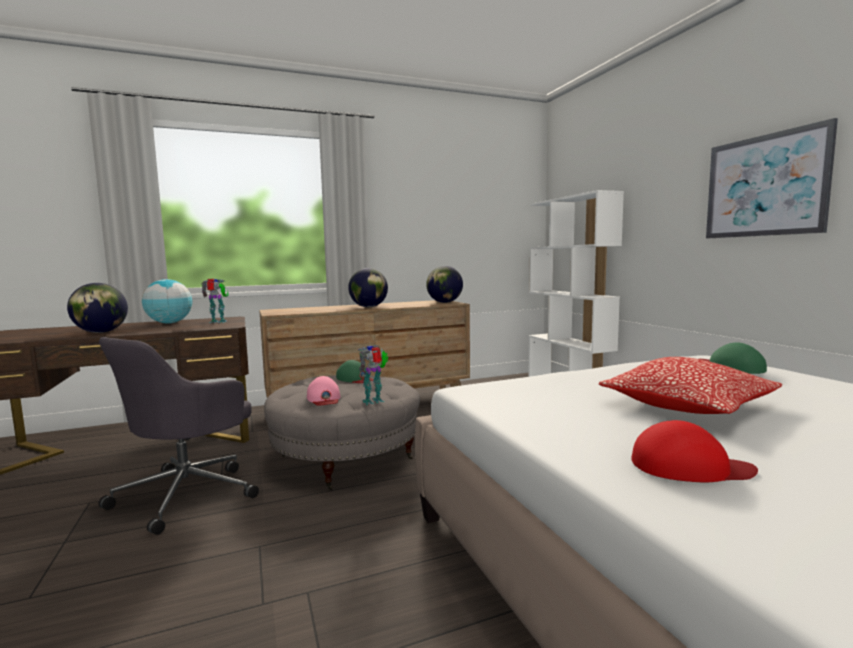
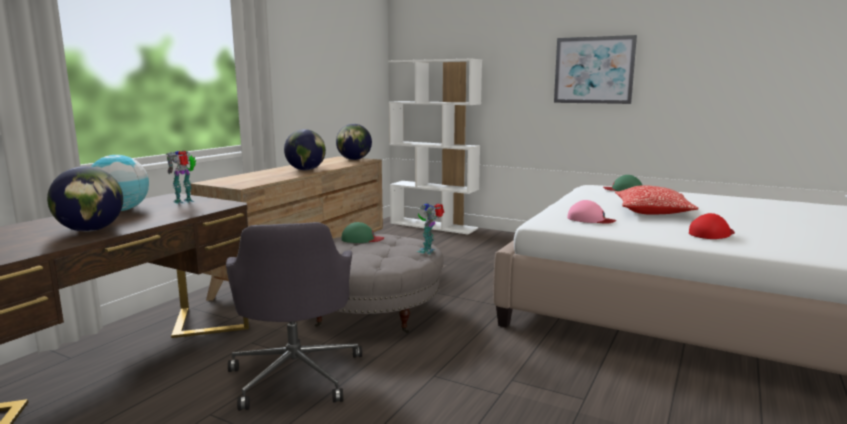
camera: 40 degrees left, 5 degrees up
(324, 398) = (384, 257): pink cap -> pink cap (590, 219)

